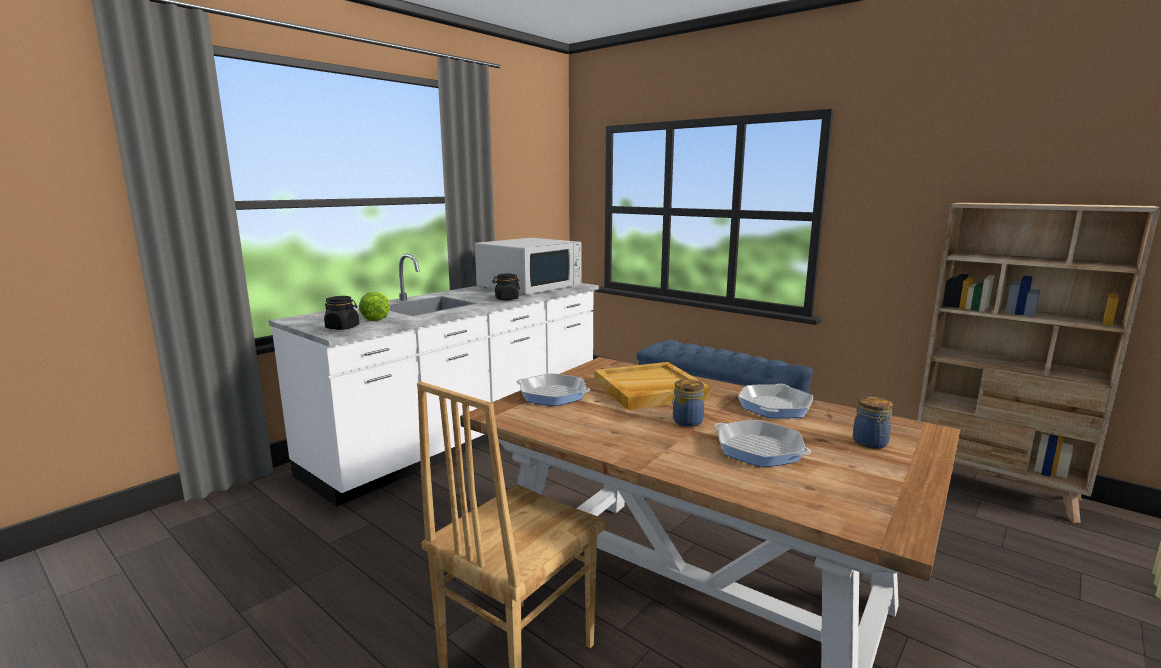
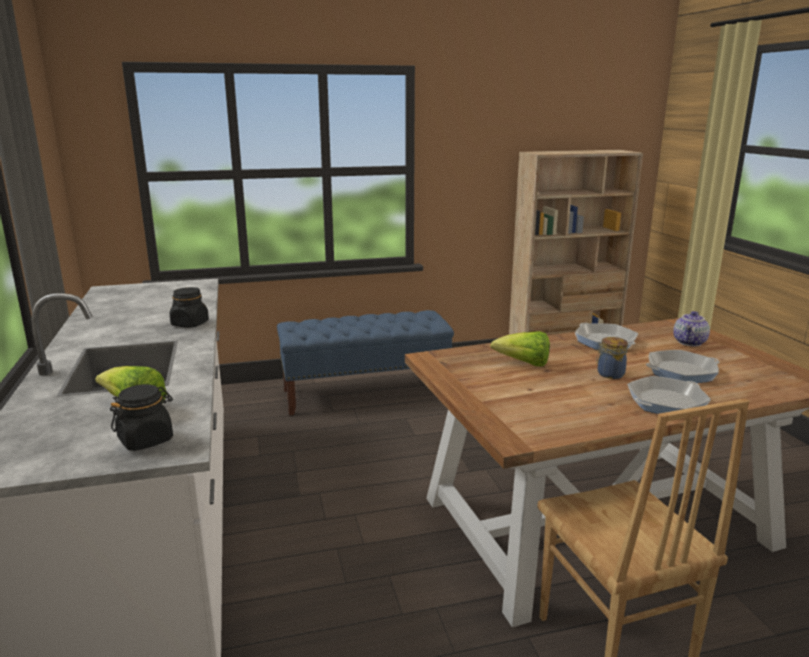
camera: 55 degrees left, 5 degrees up
(530, 286) = (148, 300): white microwave -> none
(552, 395) = (493, 401): frying pan -> frying pan (666, 402)
(649, 389) = (524, 364): beige tray -> lettuce
(870, 443) = (690, 343): jar -> teapot

